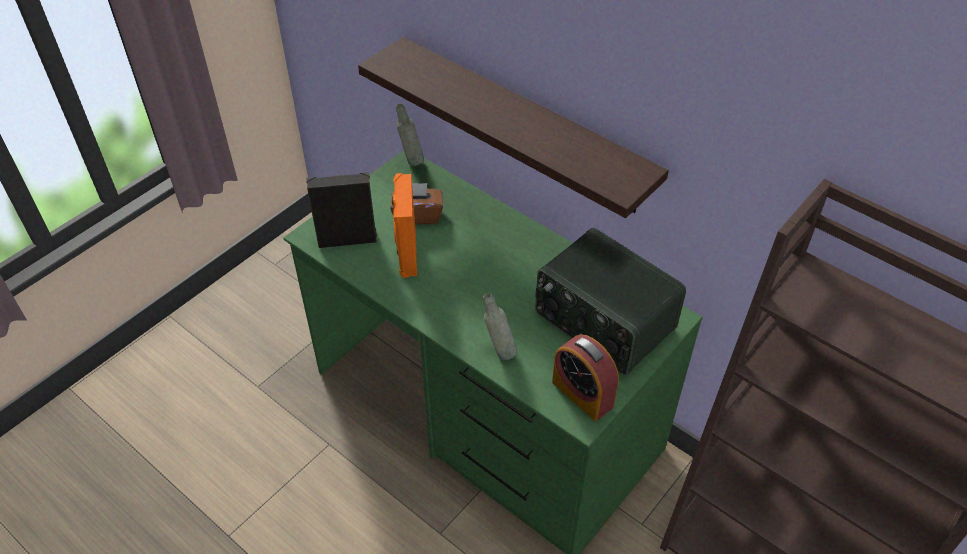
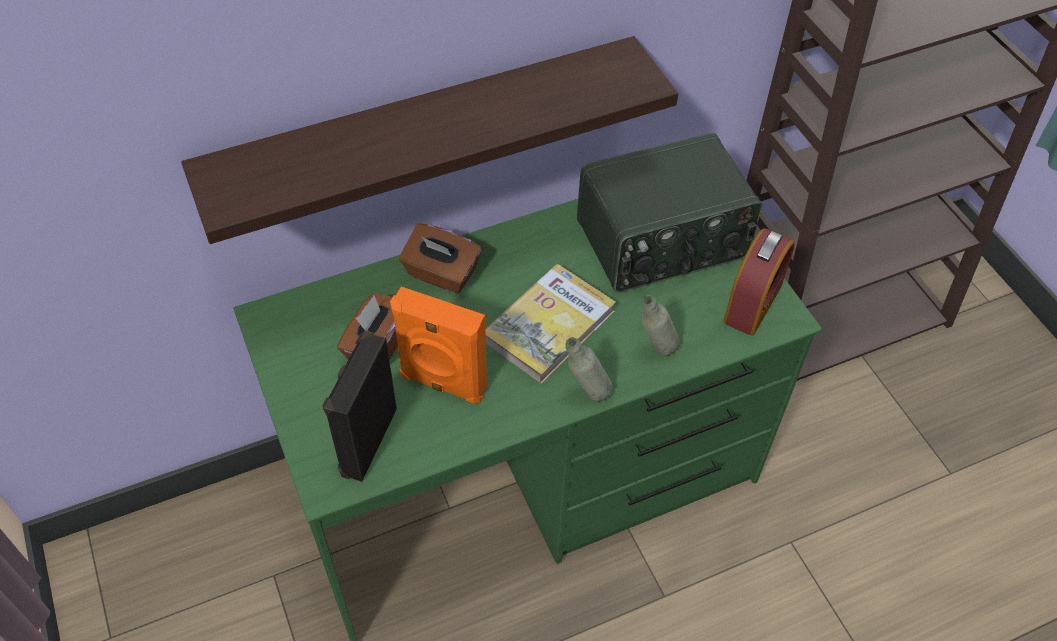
camera: 65 degrees left, 5 degrees up
(411, 160) = (264, 311): grey bottle -> grey bottle (586, 396)
(484, 288) = (549, 326): none -> book
(491, 221) = (441, 274): none -> brown tissue box
(582, 394) = (752, 303): alarm clock -> alarm clock turned 45 degrees counterclockwise

